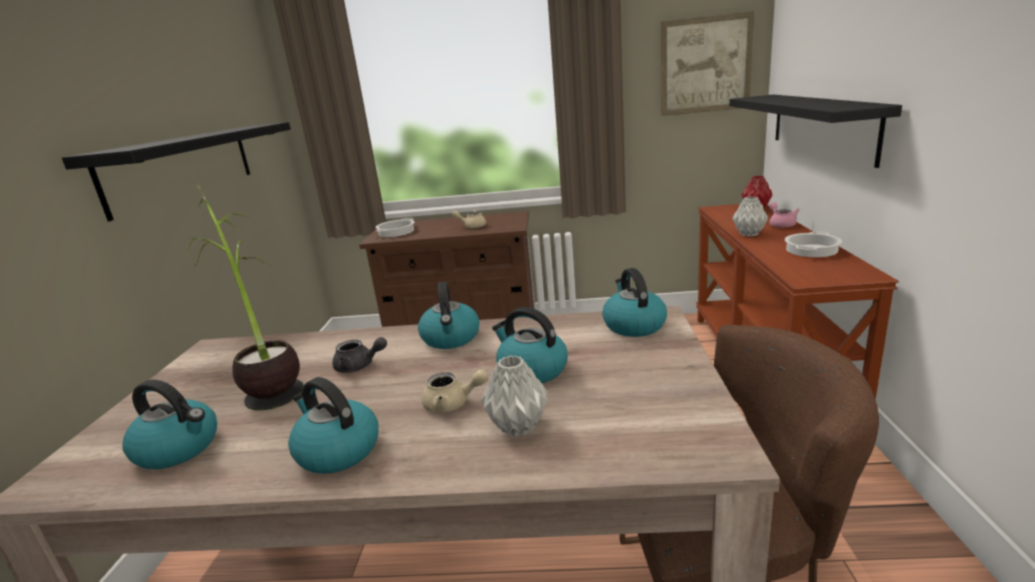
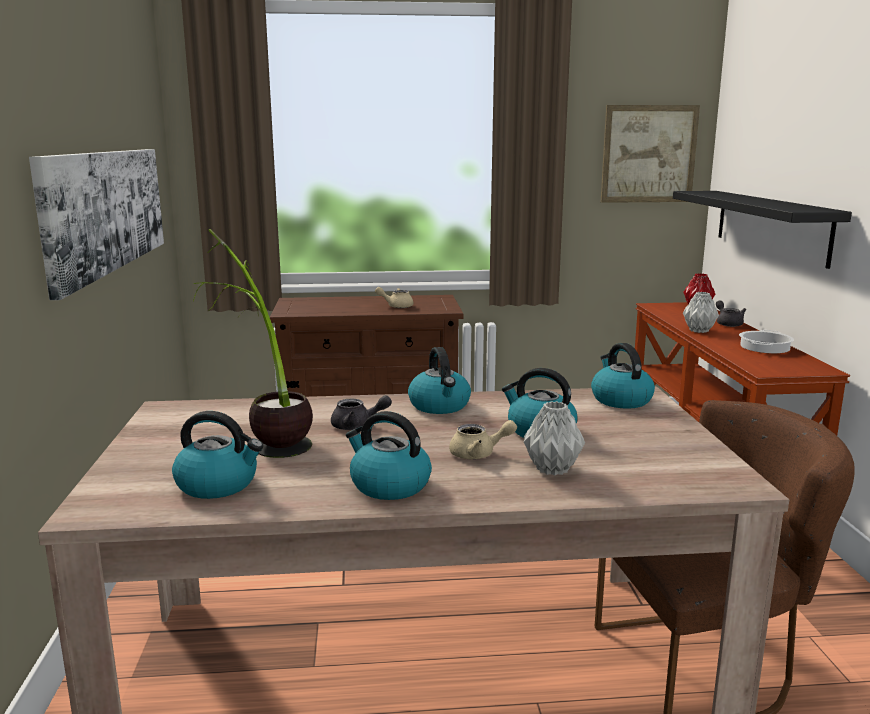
camera: 10 degrees left, 5 degrees down
(183, 166) = (107, 210): black shelf -> picture
(396, 232) = (307, 307): cooking pot -> none
(781, 224) = (728, 323): pink teapot -> grey teapot

